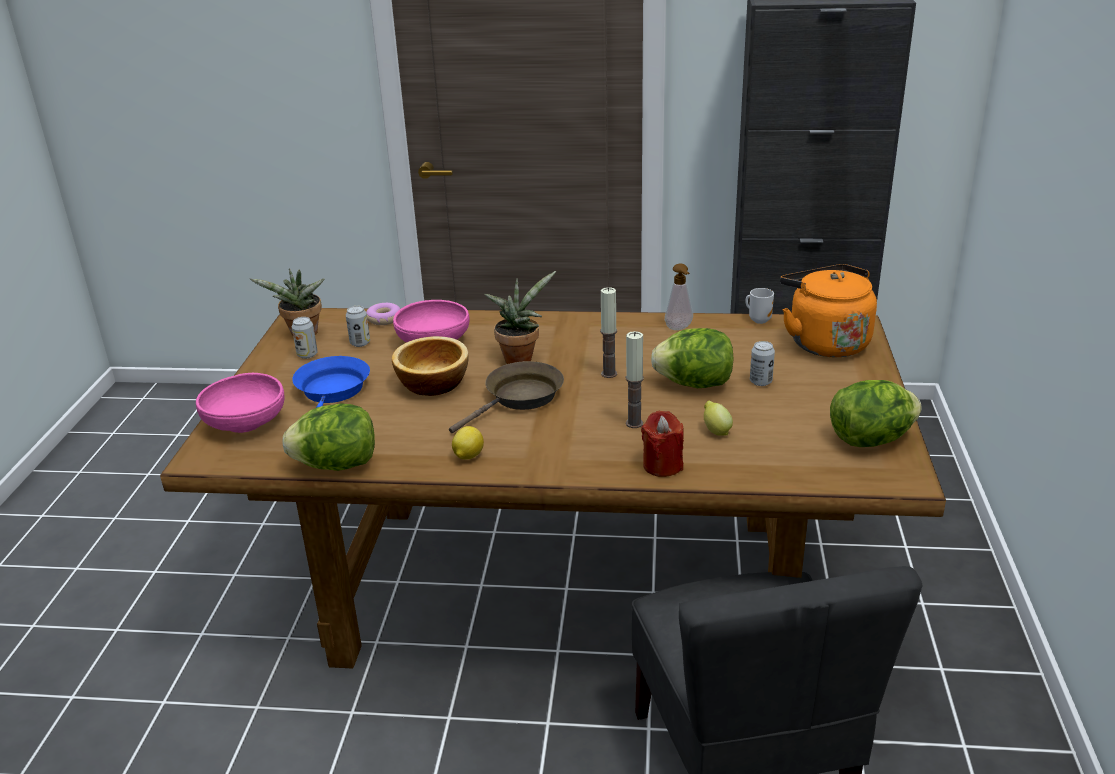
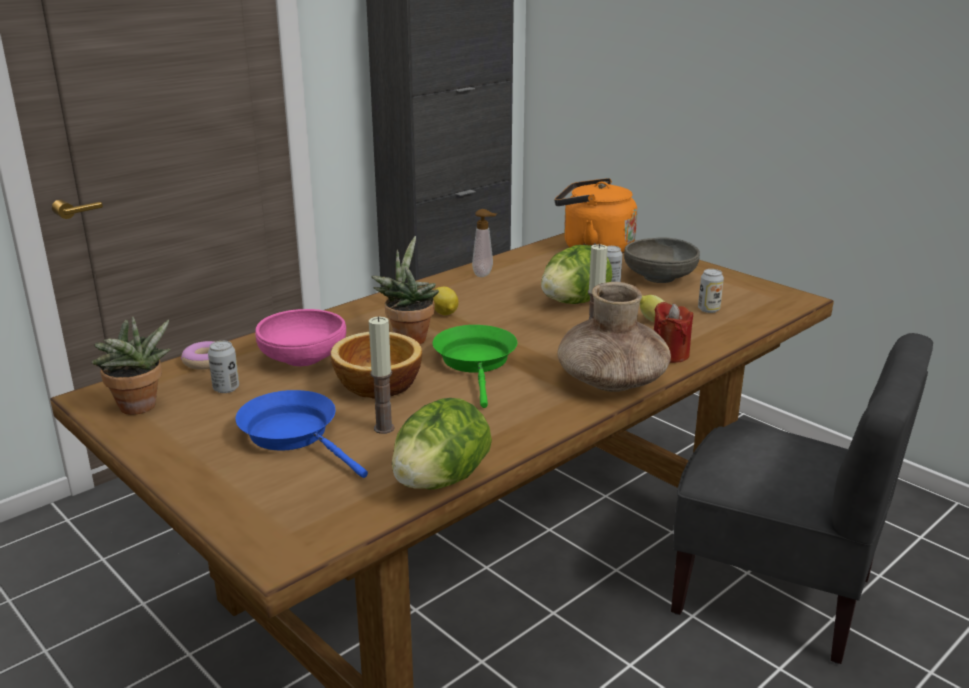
camera: 50 degrees left, 5 degrees down
(246, 423) = (259, 501): pink bowl -> none
(307, 354) = (187, 420): can -> can (708, 309)
(468, 456) = (532, 416): lemon -> lemon (444, 313)
(520, 398) = (476, 362): brown frying pan -> green frying pan
(571, 462) = (612, 381): none -> brown vase
(609, 374) = (503, 320): candle -> candle (384, 428)
(759, 320) = (524, 251): mug -> none
(821, 396) = (660, 277): none -> grey bowl
(870, 440) = (737, 288): lettuce -> none

